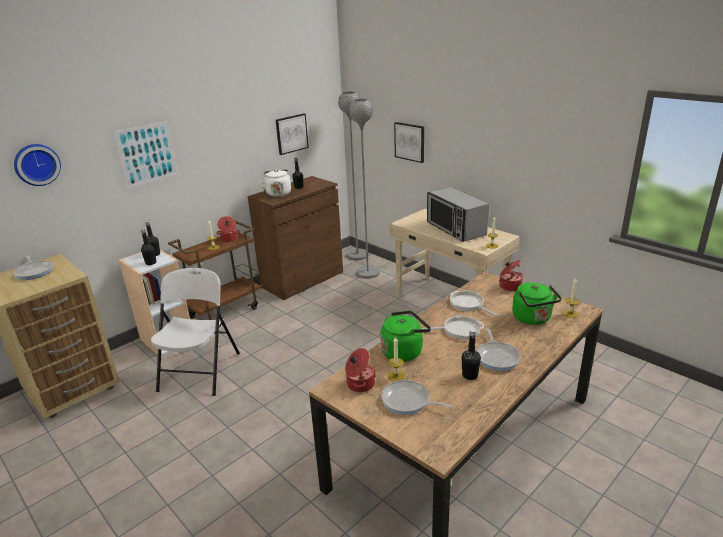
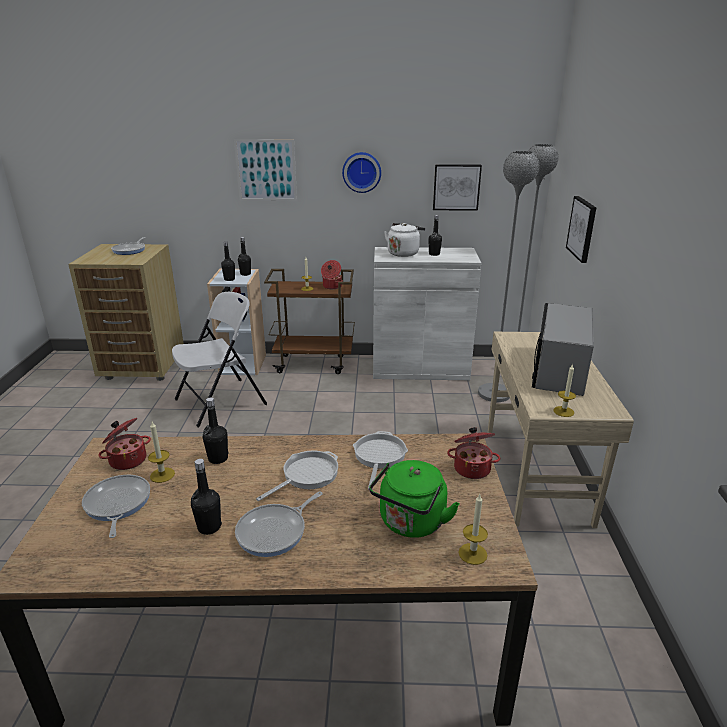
camera: 45 degrees right, 0 degrees up
(36, 164) = (160, 155): wall clock -> wall clock (361, 172)
(302, 279) = (420, 368): brown cabinet -> white cabinet
(404, 351) = (218, 458): green kettle -> black bottle
(458, 330) = (307, 475): frying pan -> frying pan turned 90 degrees counterclockwise

